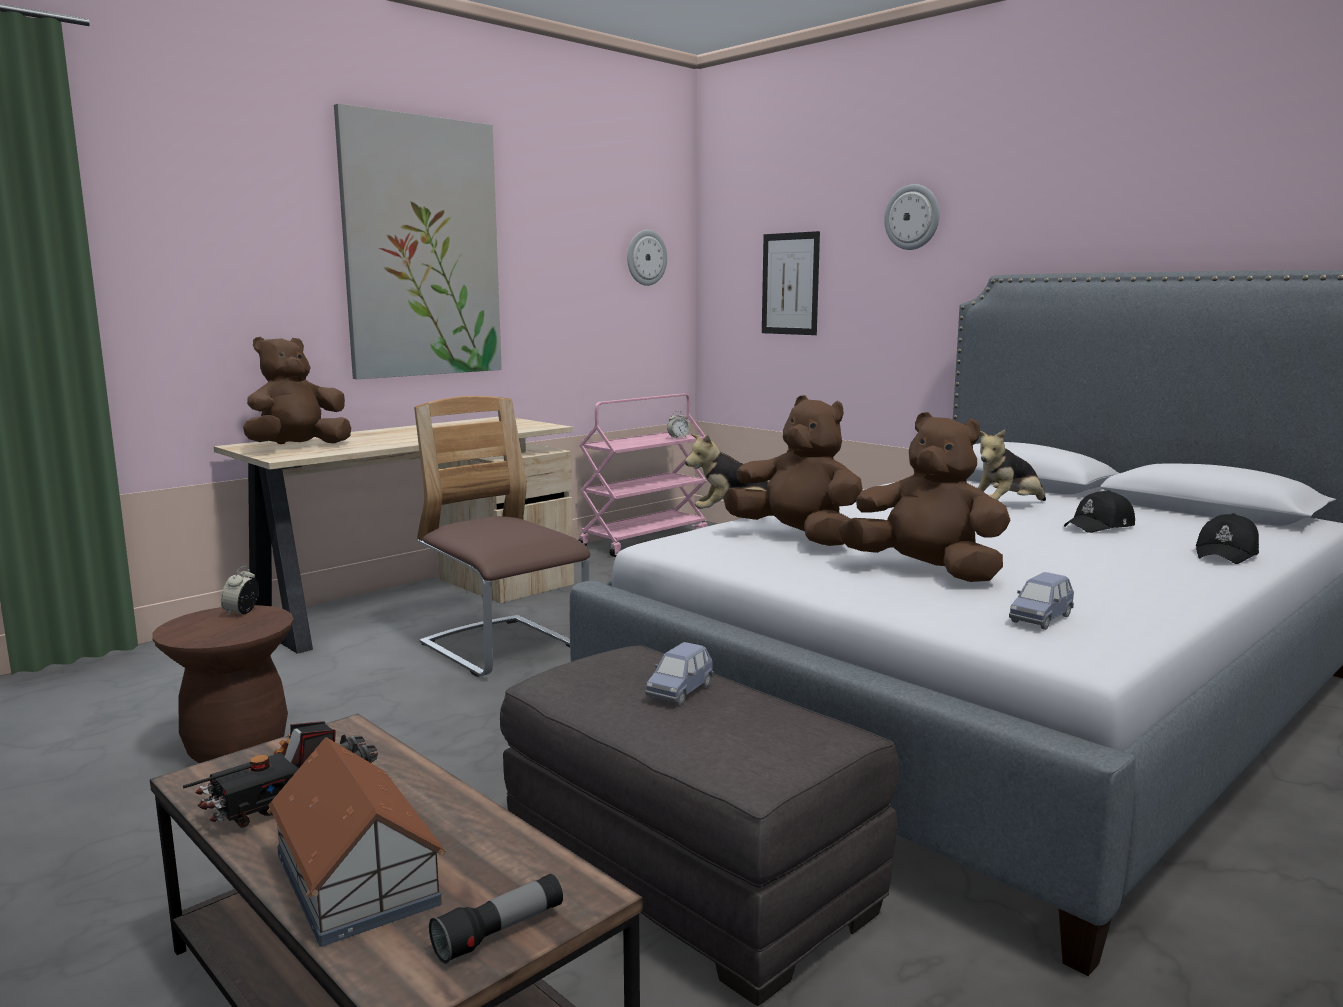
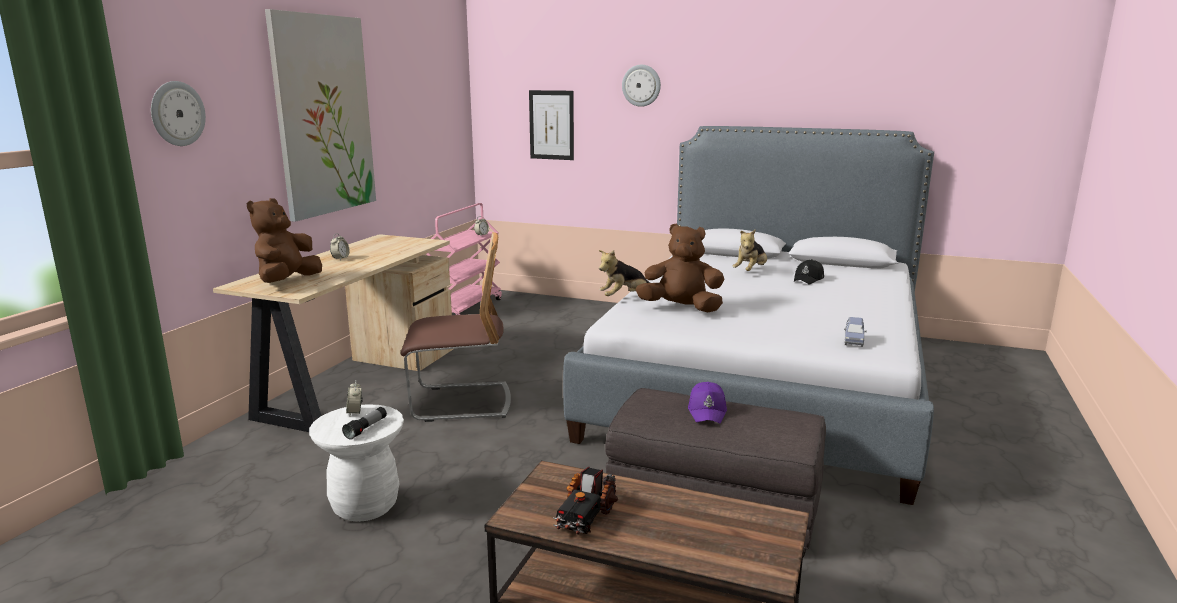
camera: 25 degrees left, 5 degrees up
(237, 749) = (365, 506): brown stool -> white stool
(357, 877) = (678, 540): toy house -> none
(405, 432) = (340, 258): none -> alarm clock
(500, 933) = (775, 544): flashlight -> flashlight (366, 429)
(503, 648) = (461, 402): chair -> chair turned 150 degrees clockwise
(646, 258) = (446, 107): wall clock -> wall clock (177, 113)
(680, 692) = (707, 411): blue toy car -> purple cap
(926, 572) = (770, 321): brown plush toy -> none
(1227, 554) = (880, 289): black cap -> none

